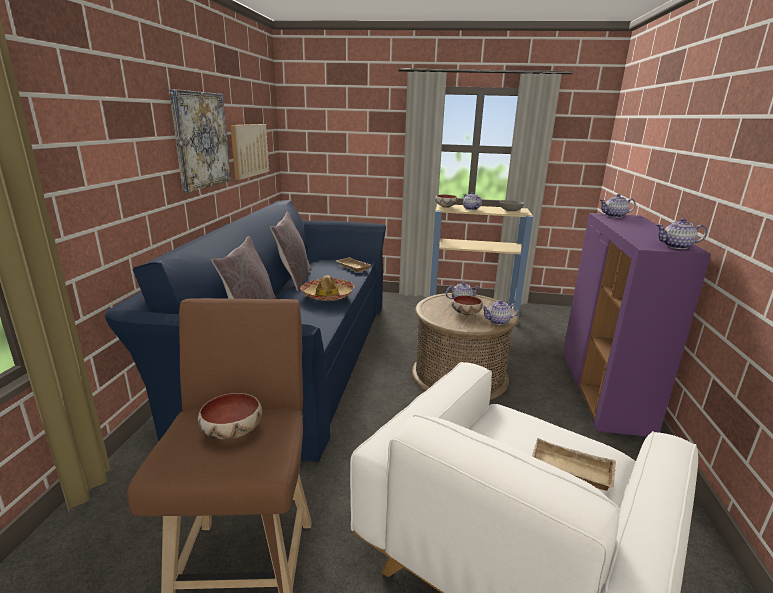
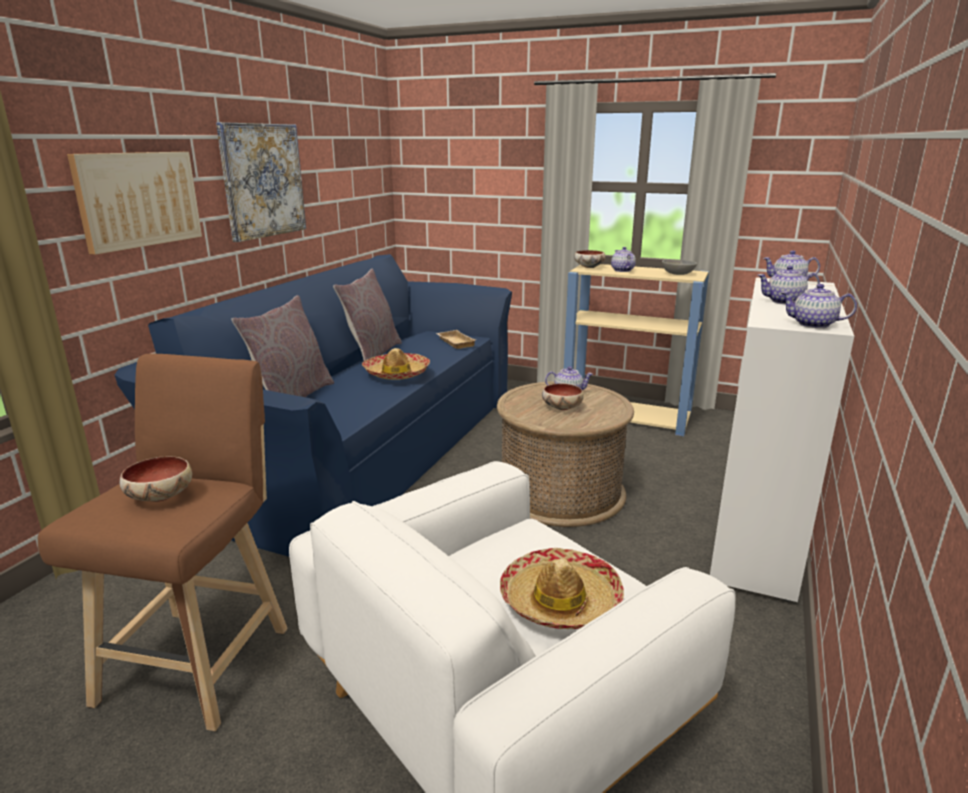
camera: 15 degrees right, 0 degrees up
(249, 150) = (340, 192): picture -> picture (138, 199)
(498, 321) = (597, 420): teapot -> teapot (784, 301)
(569, 470) = (560, 601): beige tray -> hat
(603, 392) = (756, 536): purple cabinet -> white cabinet

